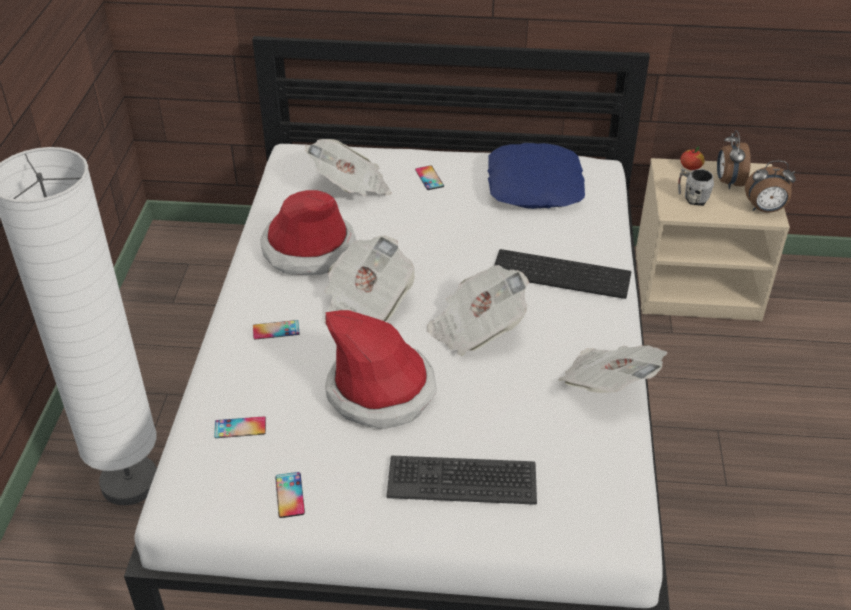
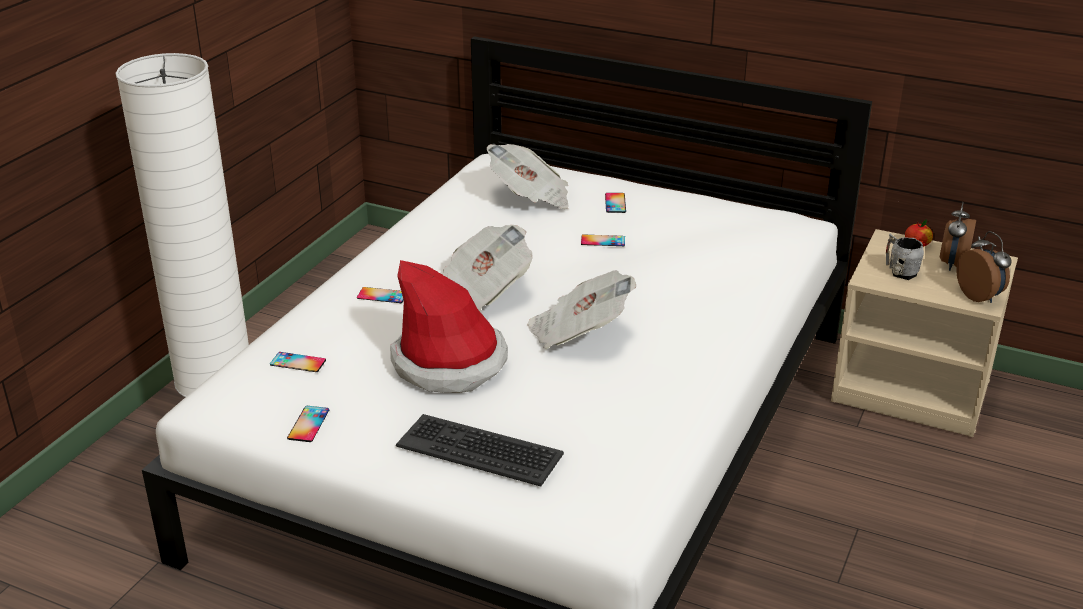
camera: 20 degrees right, 10 degrees down
(308, 249) = (455, 238): hat -> none
(441, 222) = (603, 241): none -> phone
(535, 186) = (723, 228): blue pillow -> none
(563, 273) = (701, 304): keyboard -> none
(608, 385) = (686, 407): newspaper -> none
(764, 210) = (980, 296): alarm clock -> alarm clock turned 135 degrees counterclockwise

